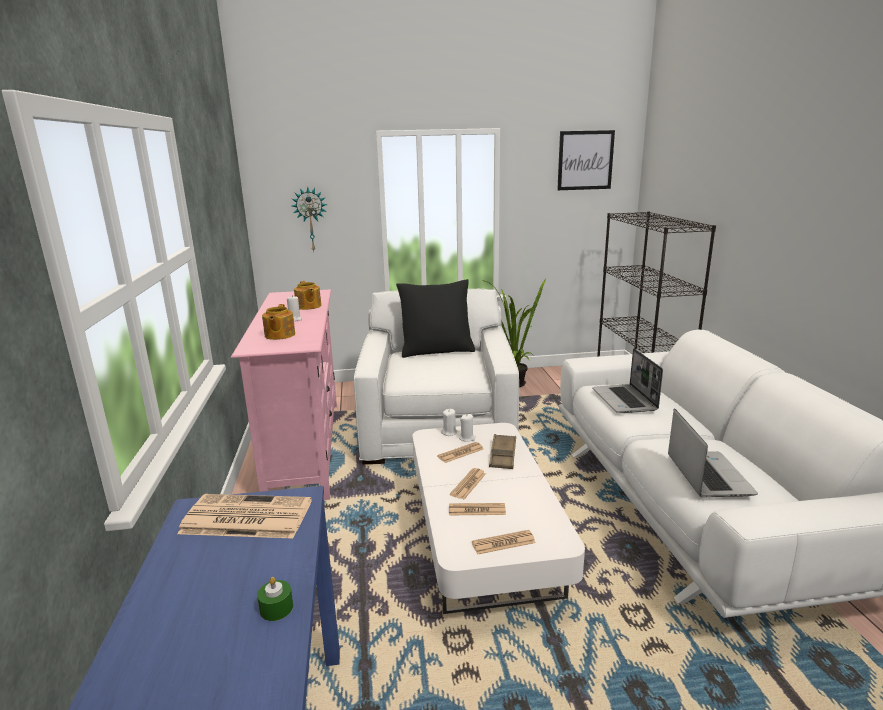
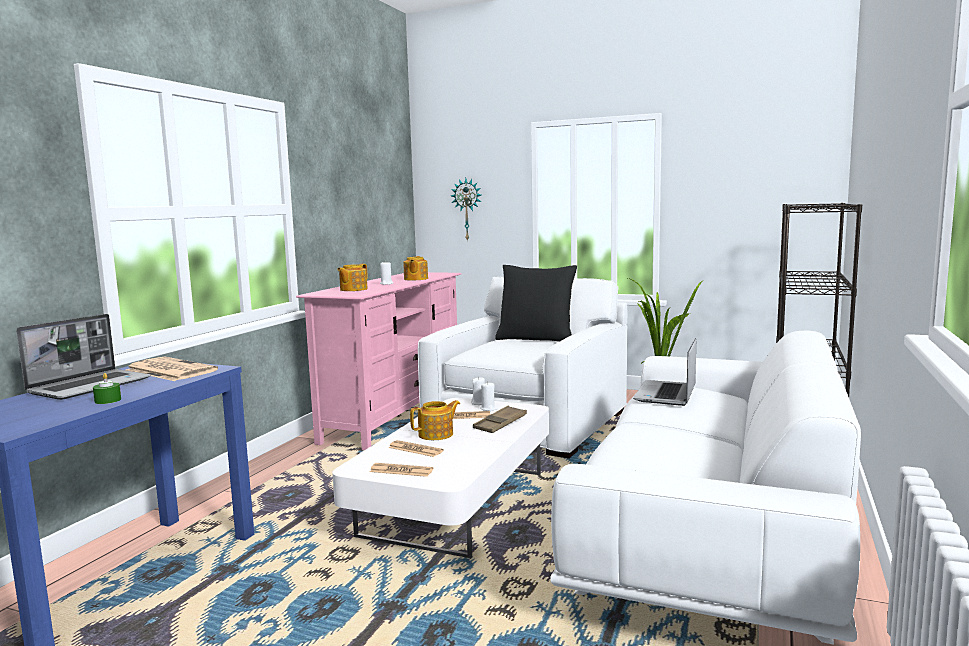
camera: 30 degrees right, 10 degrees down
(468, 484) = (436, 434): newspaper -> teapot
(585, 160) = (769, 144): picture -> none
(707, 475) = (638, 452): laptop -> laptop (90, 386)

